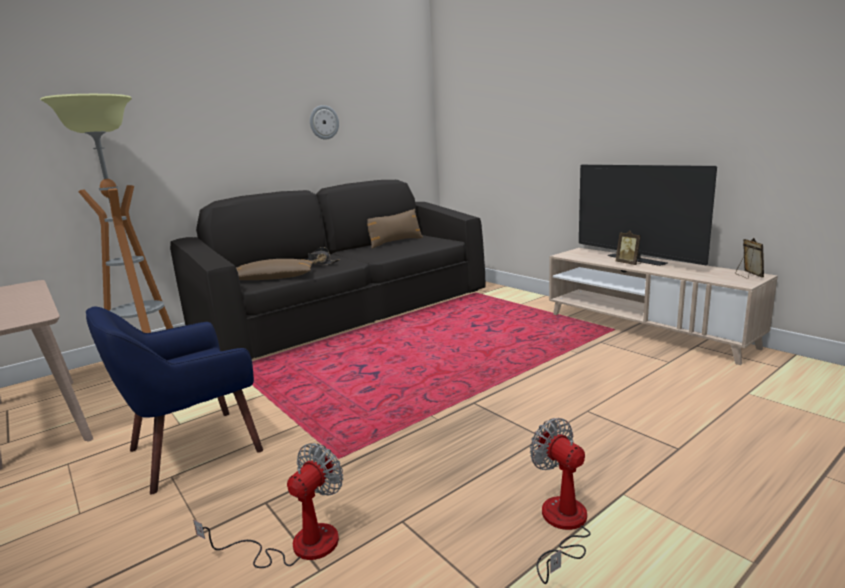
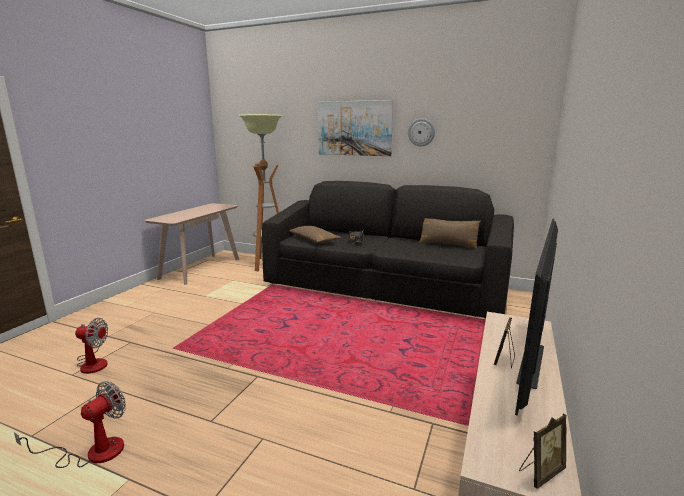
camera: 60 degrees right, 0 degrees up
(193, 450) = (178, 308): blue armchair -> none
(238, 120) = (354, 128): none -> picture

